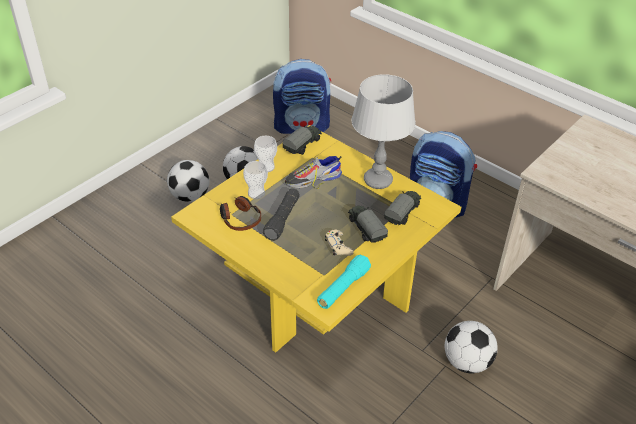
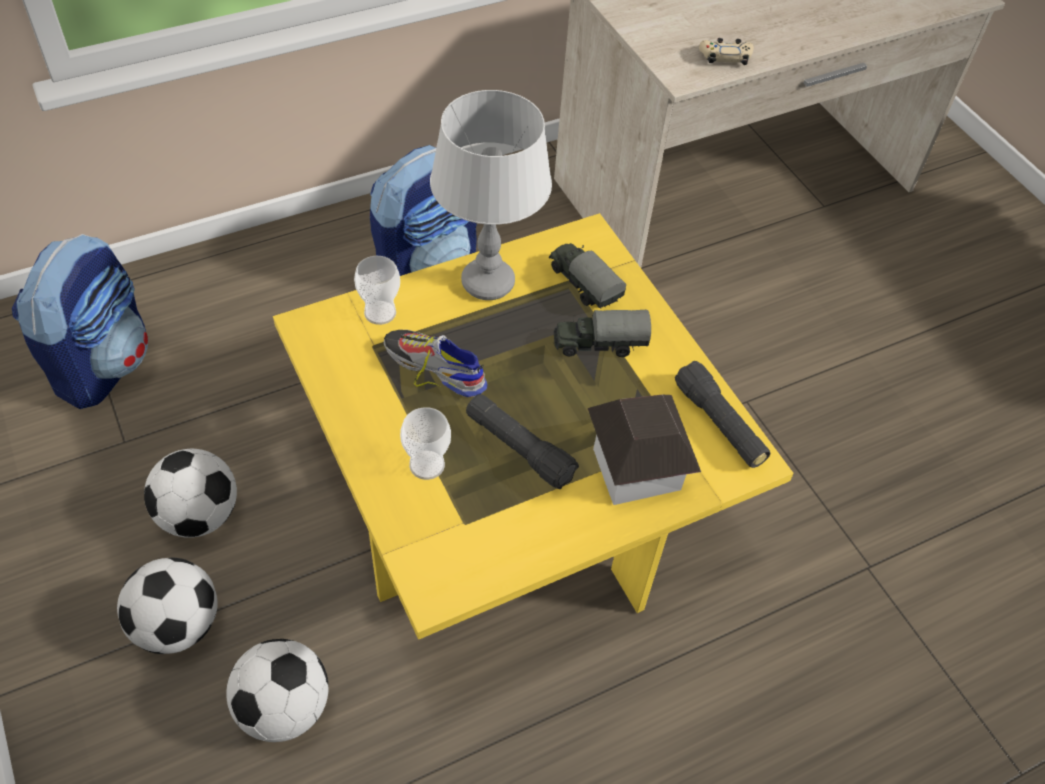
camera: 70 degrees left, 10 degrees up
(240, 219) = (485, 514): headphones -> none
(266, 167) = (359, 424): cup -> cup (380, 312)
(295, 263) = (636, 468): none -> toy house
(303, 145) = (330, 347): toy truck -> none
(313, 179) = (434, 367): shoe -> shoe turned 120 degrees clockwise
(338, 246) = (622, 395): beige game controller -> beige game controller (725, 57)
(343, 288) = (719, 424): turquoise flashlight -> black flashlight
(466, 362) = (748, 375): football -> football (284, 708)

